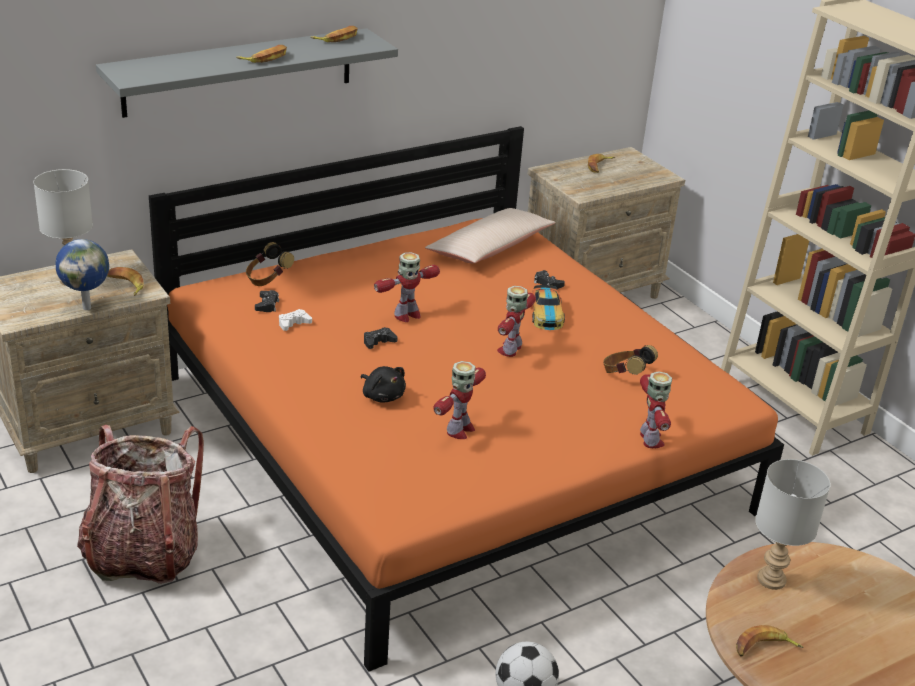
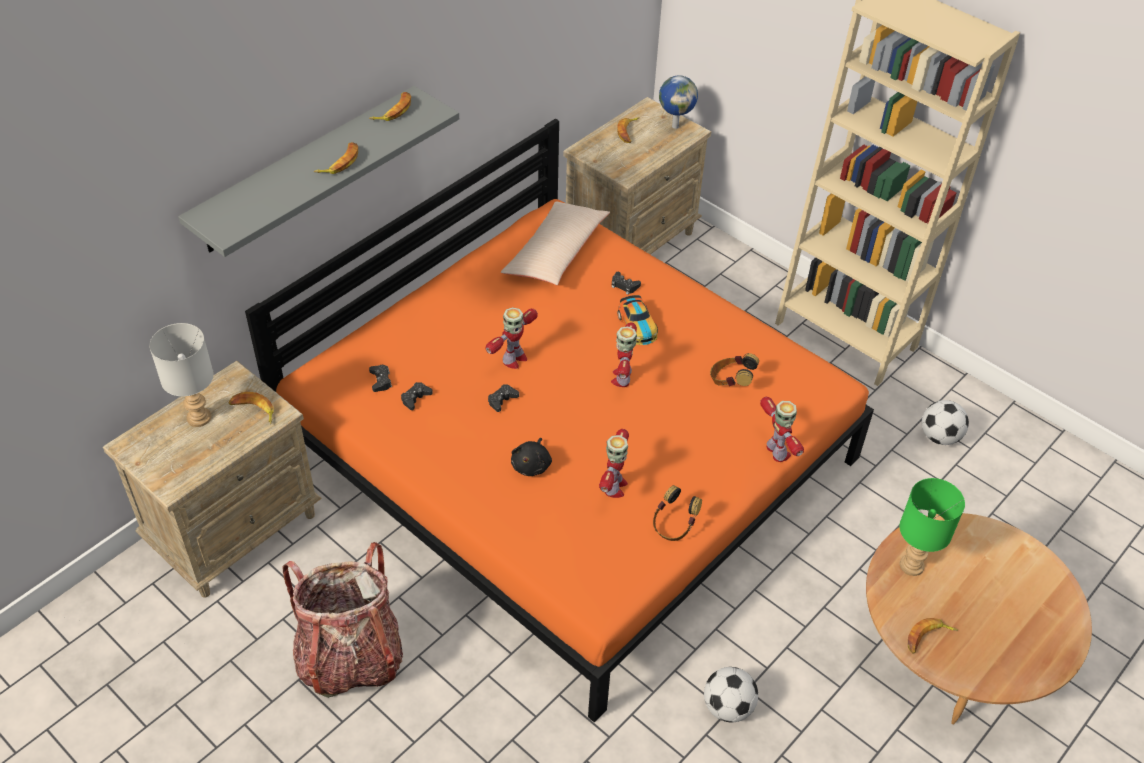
camera: 15 degrees left, 15 degrees up
(87, 307) = (232, 450): globe -> globe (675, 126)
(267, 279) = (367, 347): headphones -> headphones (673, 526)
(293, 324) = (415, 398): white game controller -> black game controller
(382, 396) = (532, 465): black plush toy -> black plush toy turned 75 degrees clockwise
(772, 580) = (912, 566): grey table lamp -> green table lamp
(868, 513) = (939, 437): none -> football

